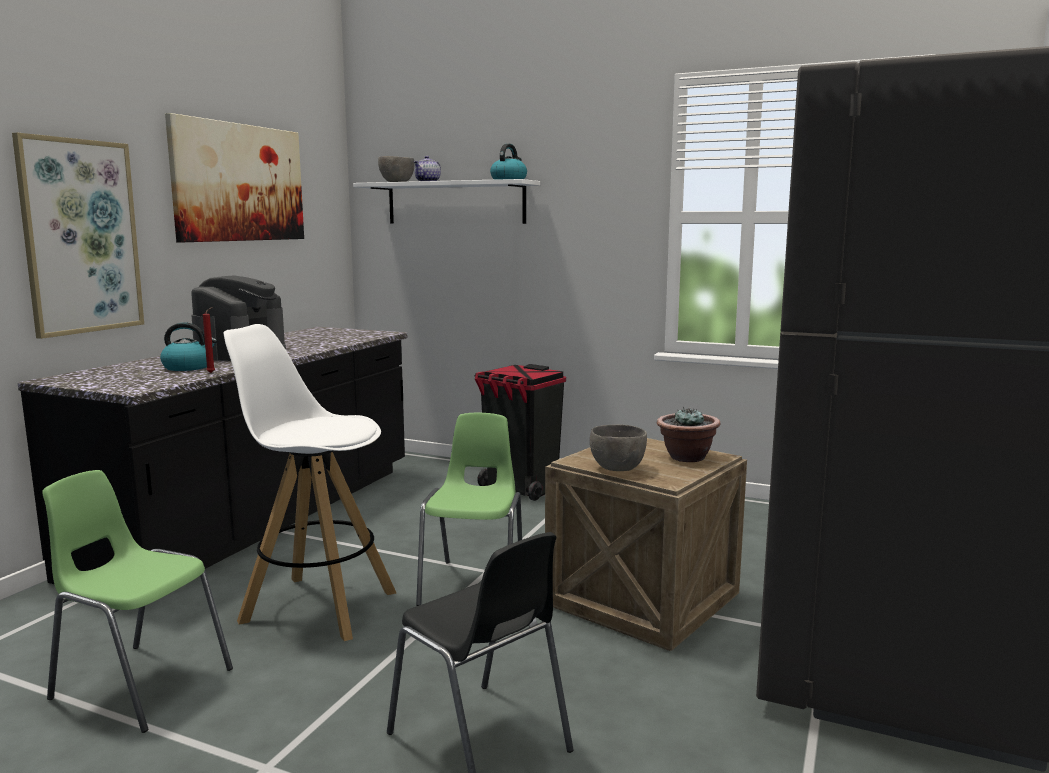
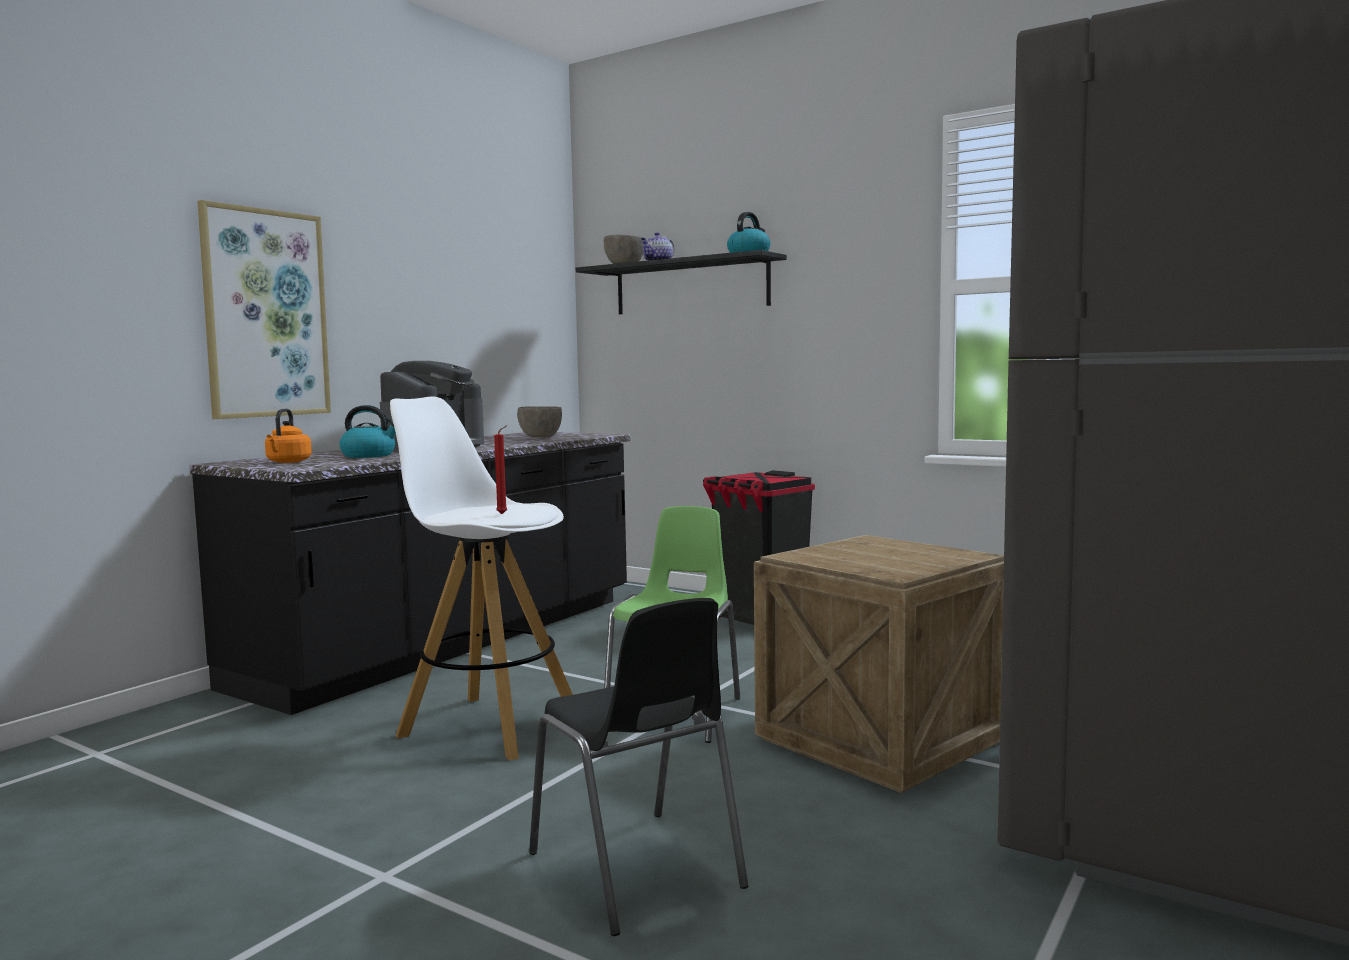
camera: 10 degrees right, 5 degrees down
(115, 378) = (287, 462): none -> orange kettle
(141, 684) = (275, 787): green chair -> none
(212, 373) = (391, 458): red candle -> red candle (503, 514)
(239, 183) = (445, 265): picture -> none
(455, 203) = (690, 286): white shelf -> black shelf
(617, 469) = (838, 563): grey bowl -> grey bowl (540, 437)
(686, 457) = (932, 555): potted plant -> none

